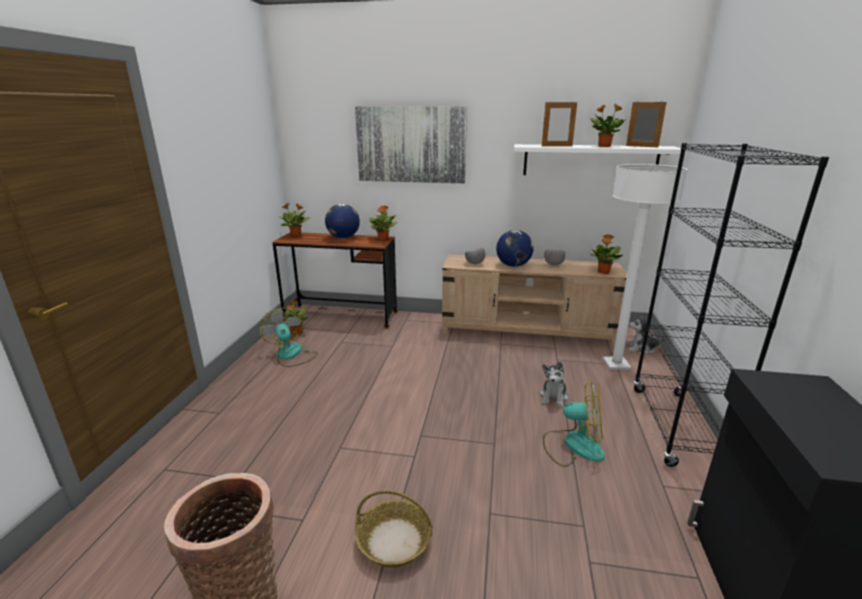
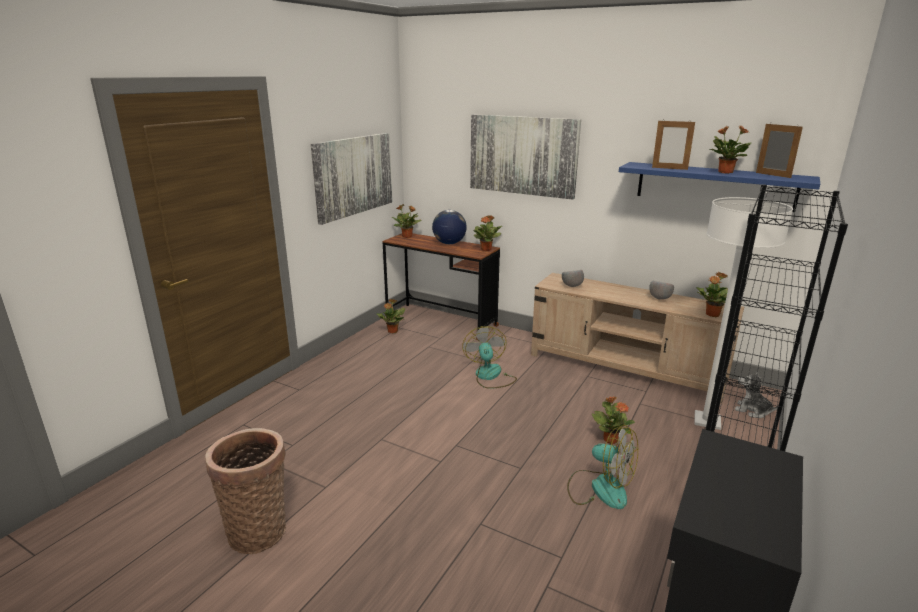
camera: 20 degrees right, 0 degrees up
(239, 172) = (354, 175): none -> picture
(291, 355) = (378, 351): fan -> fan (490, 376)
(394, 541) = (387, 522): basket -> none
(513, 265) = (612, 293): globe -> none
(553, 397) = (610, 439): plush toy -> potted plant
(590, 161) = (714, 186): white shelf -> blue shelf

